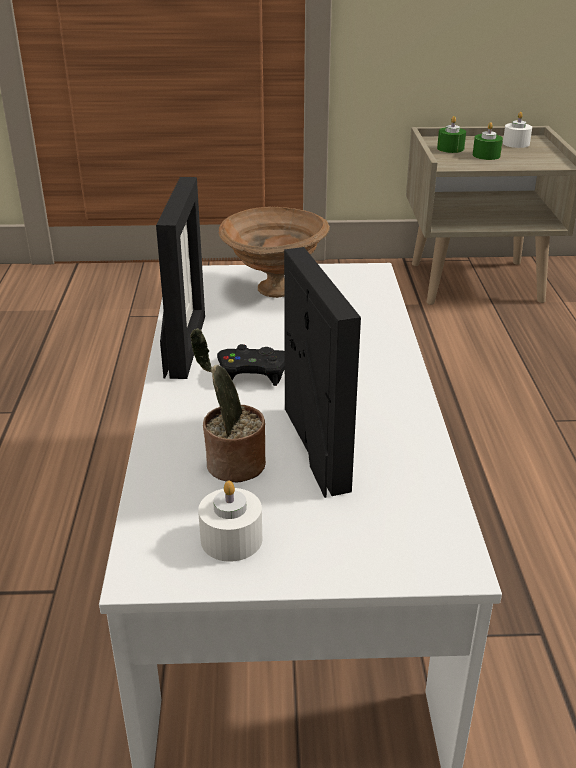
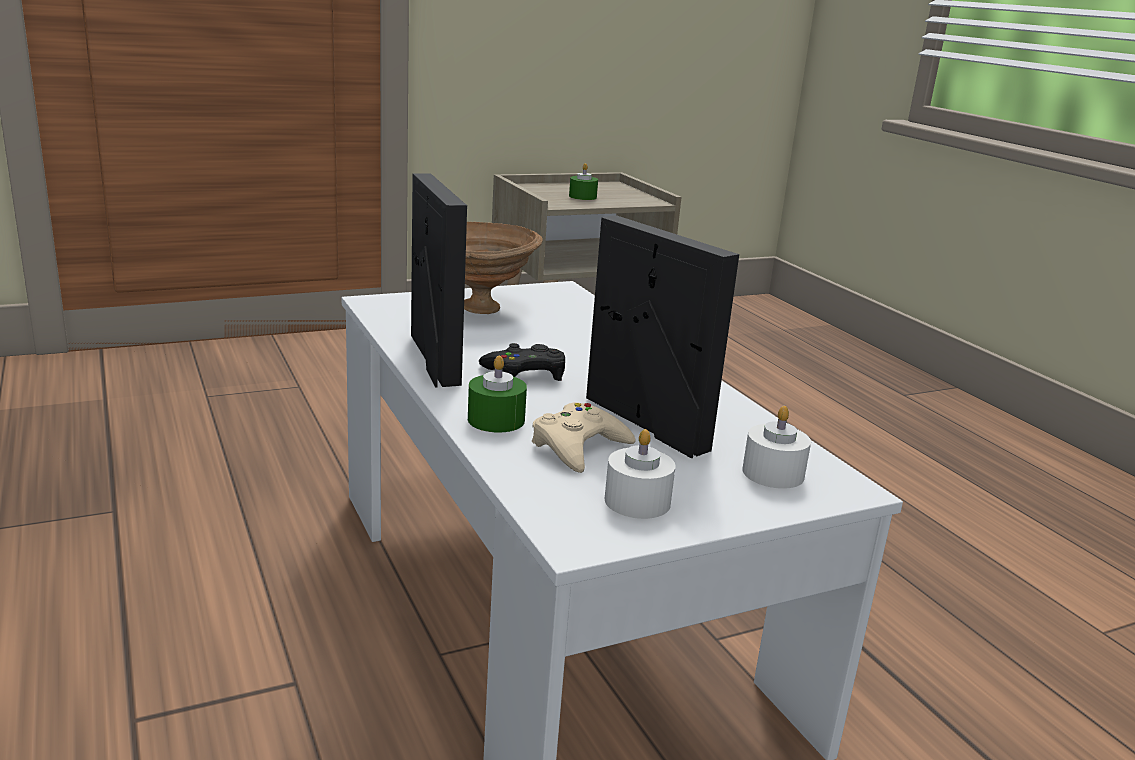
camera: 25 degrees left, 10 degrees down
(231, 465) = (579, 446): potted plant -> beige game controller
(450, 148) = (543, 192): green candle -> green candle (496, 420)
(516, 143) = (601, 187): white candle -> white candle (773, 473)

